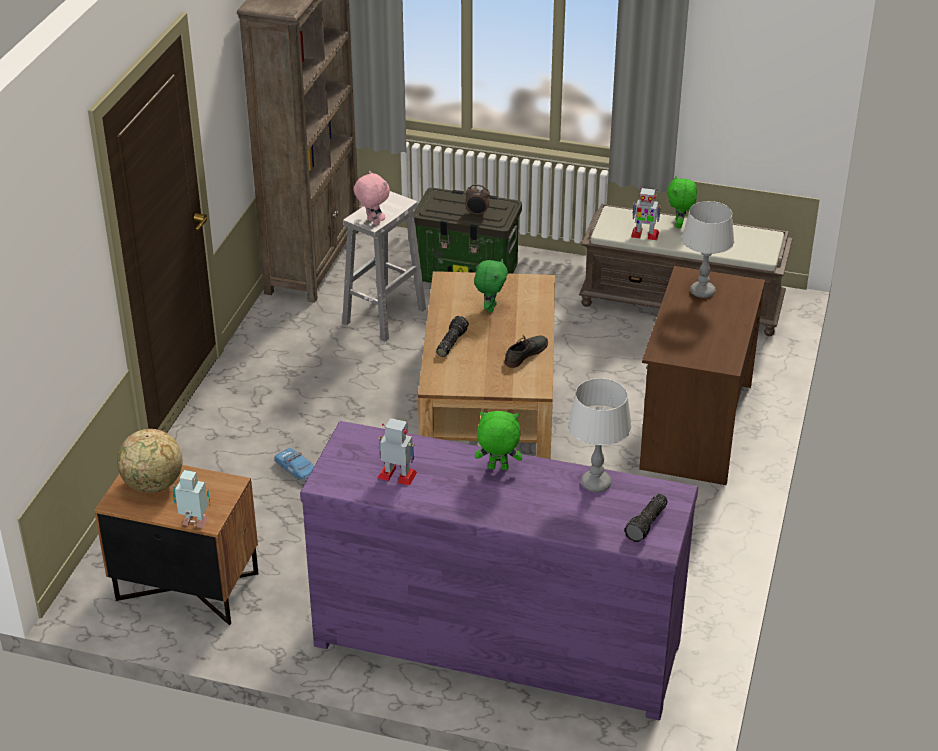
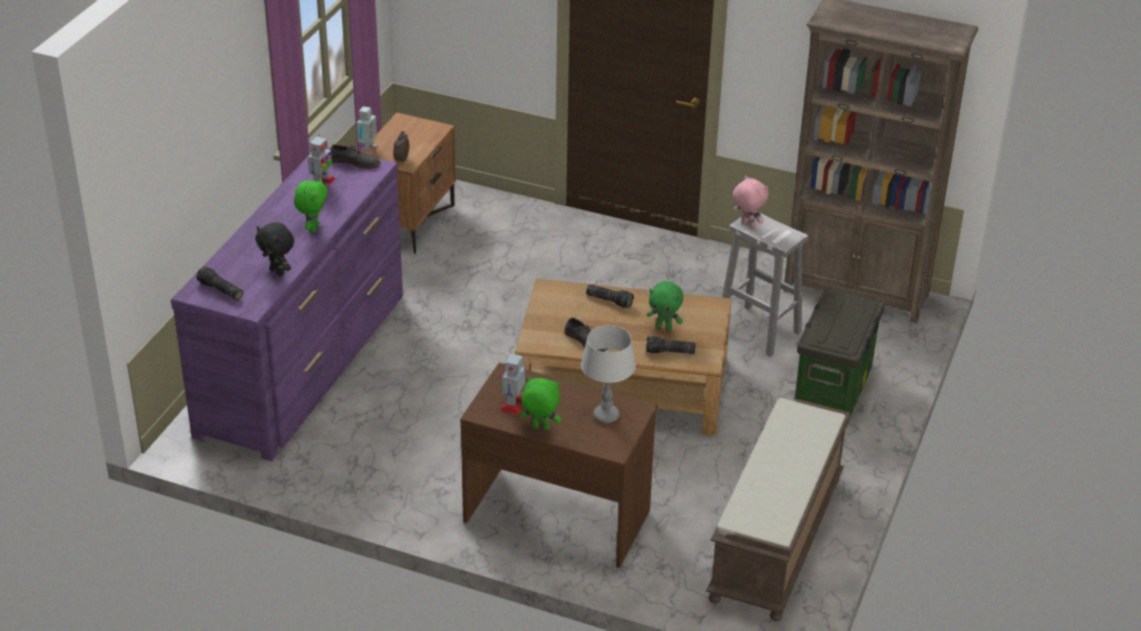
camera: 95 degrees right, 0 degrees up
(153, 485) = (416, 134): globe -> none
(296, 469) = (535, 274): toy car -> none
(342, 454) = (354, 162): none -> grey shoe
(372, 222) = (747, 224): pink plush toy -> pink plush toy turned 105 degrees counterclockwise
(477, 214) = (827, 326): alarm clock -> alarm clock (401, 160)
(530, 303) = (669, 352): none -> flashlight
(596, 483) = (278, 272): grey table lamp -> black plush toy
(644, 234) = (782, 435): toy robot -> toy robot (513, 403)
(680, 224) = (803, 464): green plush toy -> green plush toy (540, 428)

